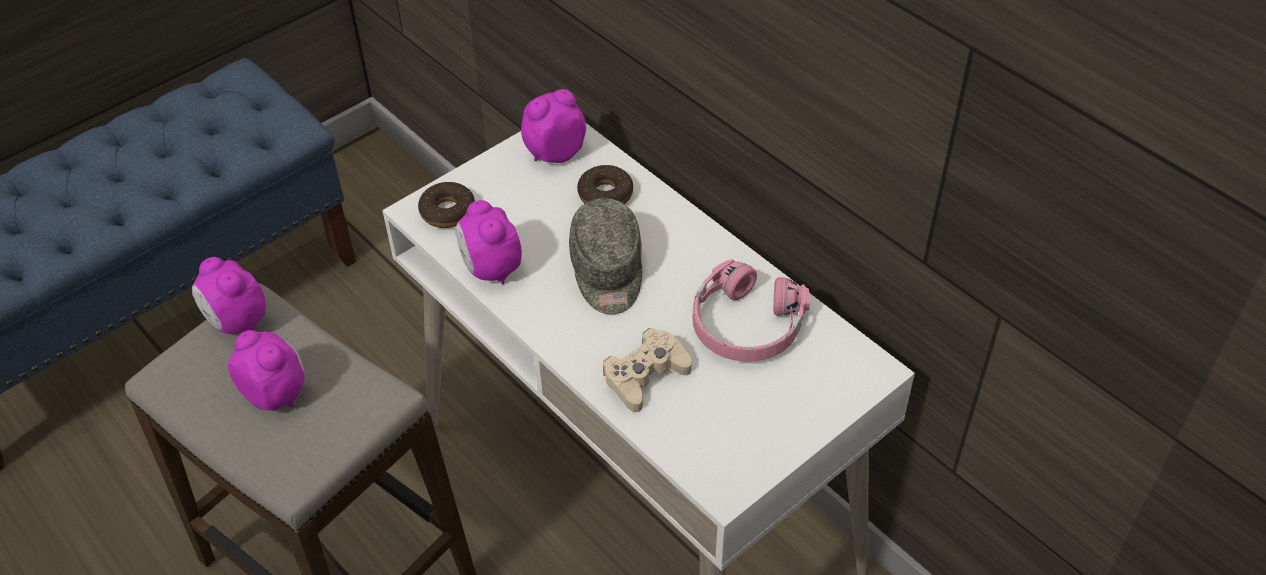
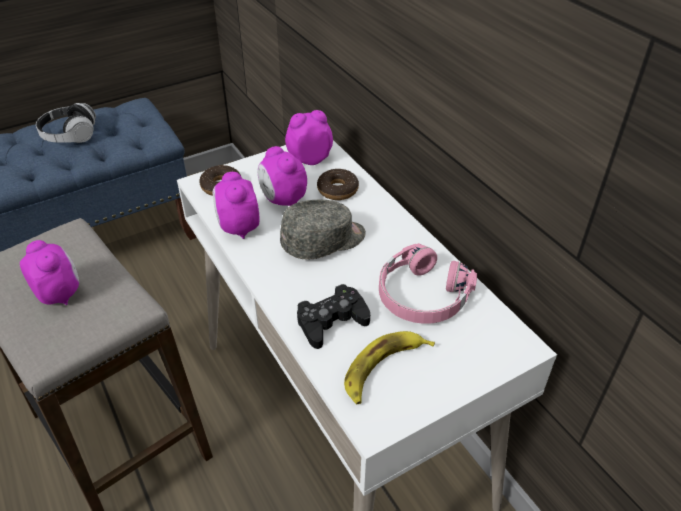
camera: 10 degrees right, 5 degrees down
(156, 143) = (70, 136): none -> headphones
(237, 322) = (53, 241): alarm clock -> alarm clock (283, 200)
(607, 271) = (324, 241): grey cap -> grey cap turned 120 degrees counterclockwise
(645, 376) = (331, 321): beige game controller -> black game controller
(721, 423) = (383, 369): none -> banana

